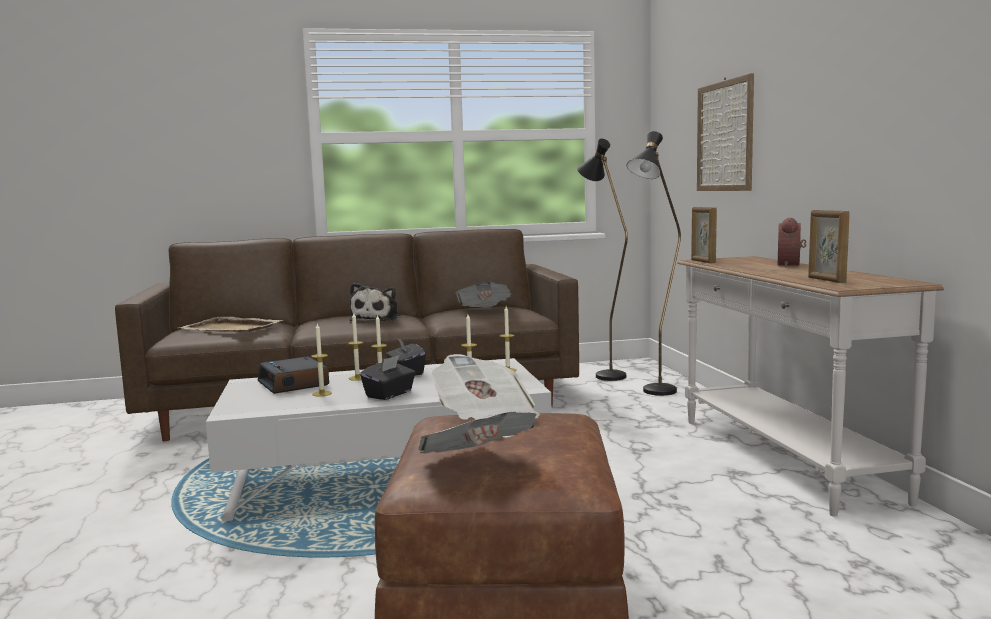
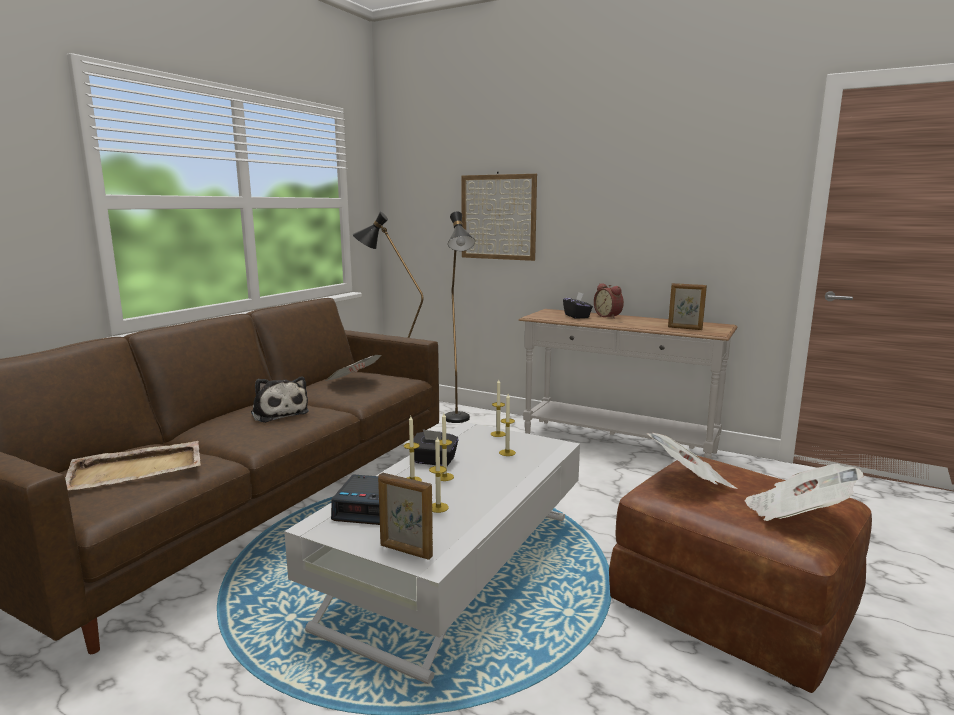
camera: 50 degrees left, 5 degrees up
(389, 394) = (492, 486): black tissue box -> black tissue box (577, 316)
(702, 261) = (546, 318): picture frame -> picture frame (405, 551)

